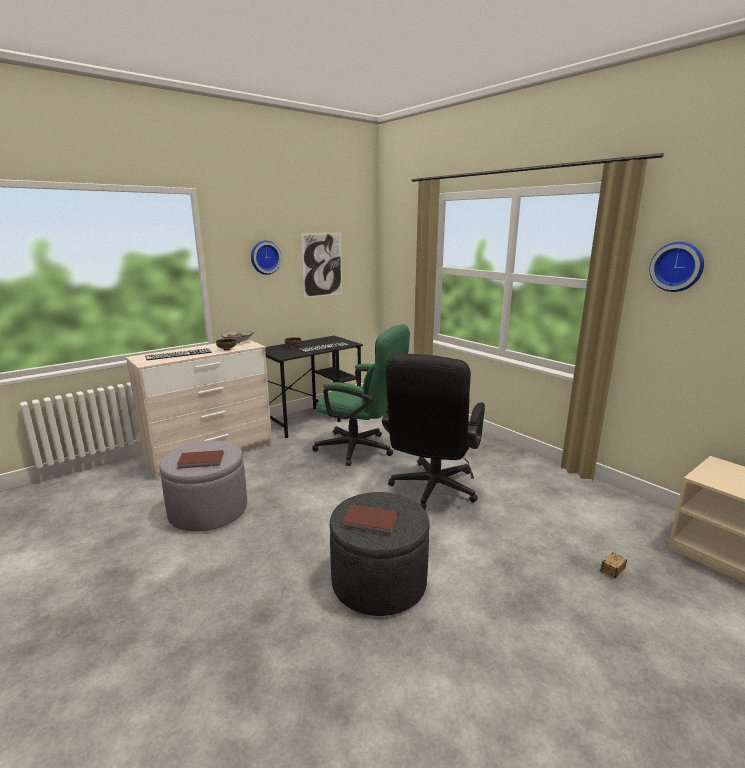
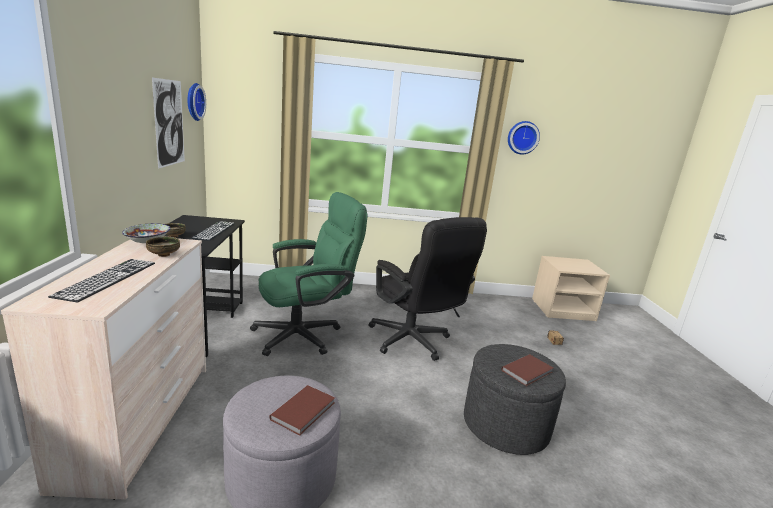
camera: 55 degrees left, 0 degrees up
(265, 257) = (123, 110): wall clock -> wall clock (193, 101)

